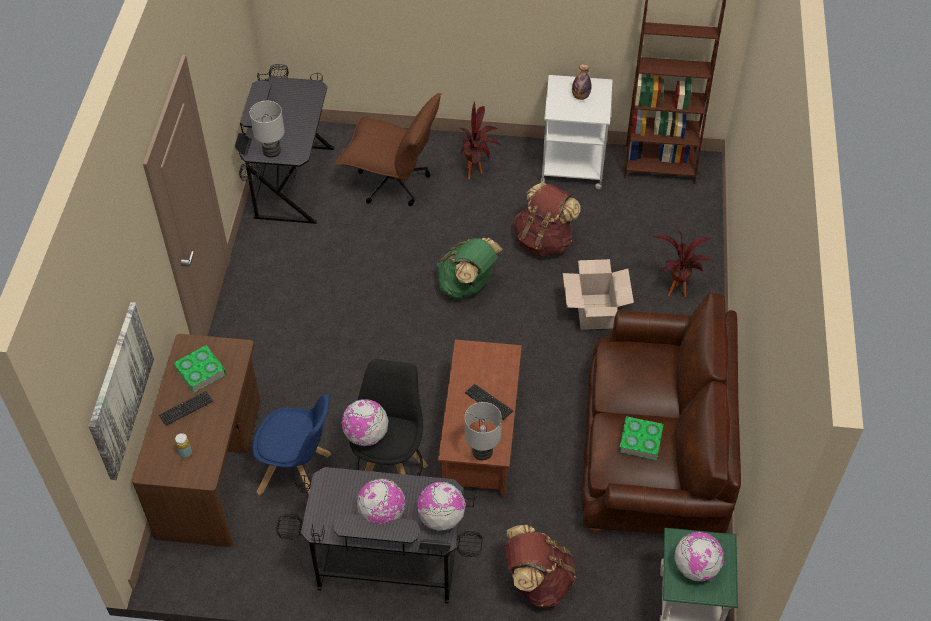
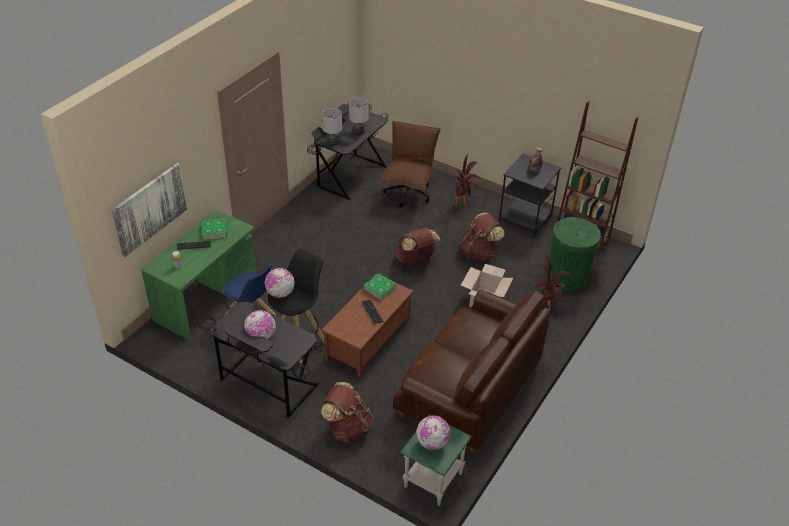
camera: 25 degrees right, 10 degrees down
(211, 468) = (206, 298): brown desk -> green desk
(391, 182) = (408, 194): brown office chair -> brown office chair turned 120 degrees counterclockwise
(441, 518) = (292, 351): globe -> none
(467, 285) = (415, 260): green backpack -> brown backpack
(482, 451) = (350, 335): grey table lamp -> grey table lamp (359, 131)
(573, 165) = (525, 220): white cart -> black cart
(640, 440) = (447, 363): book -> book (379, 288)
(676, 233) = (567, 277): none -> green trash can

